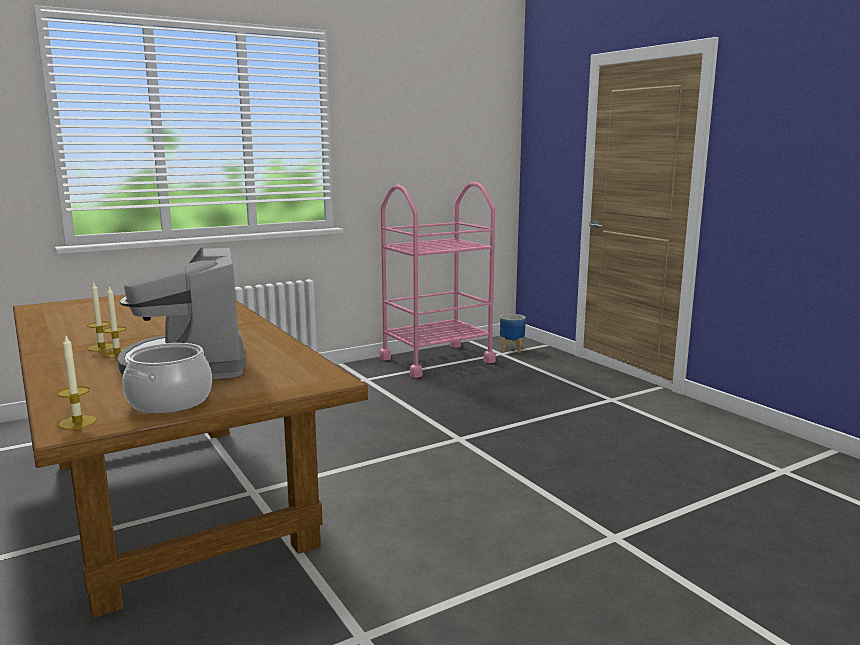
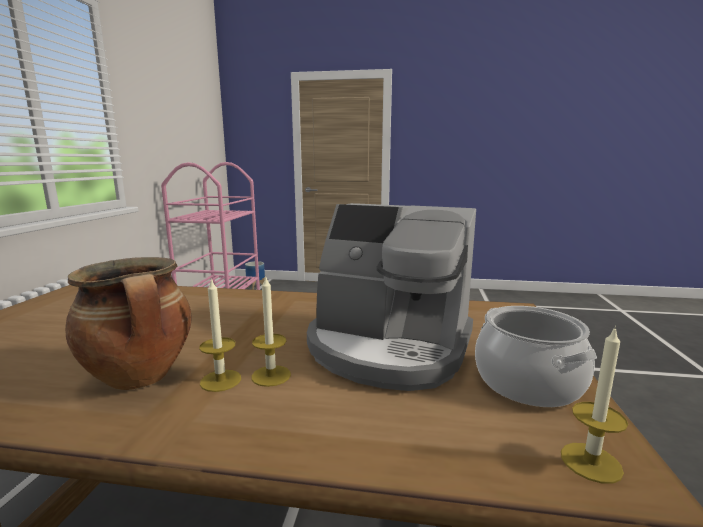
camera: 50 degrees left, 0 degrees up
(90, 336) = (142, 377): none -> cooking pot

